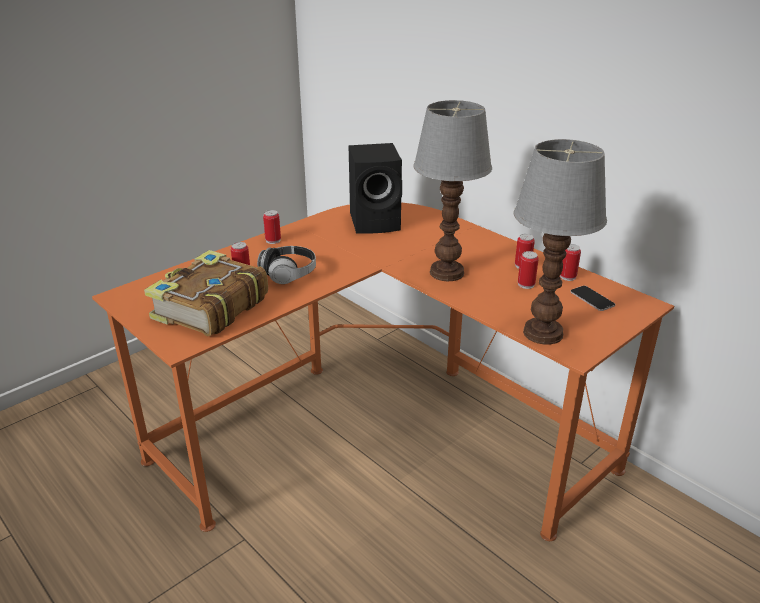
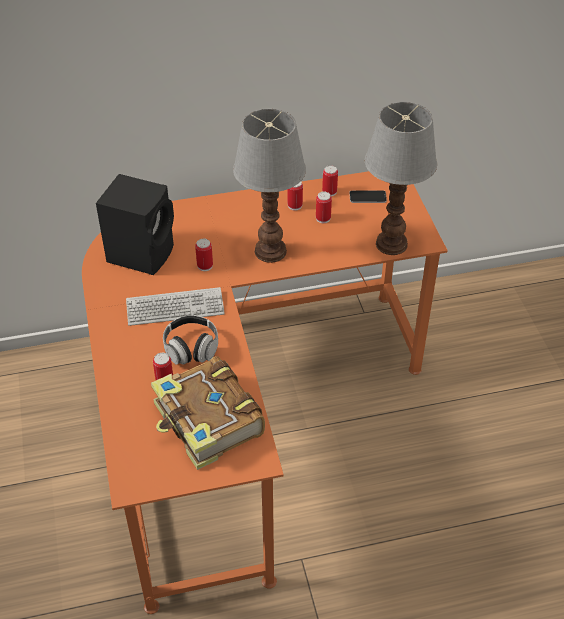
camera: 60 degrees left, 15 degrees up
(273, 240) = (114, 336): can -> can (205, 266)
(329, 253) = (175, 308): none -> keyboard

